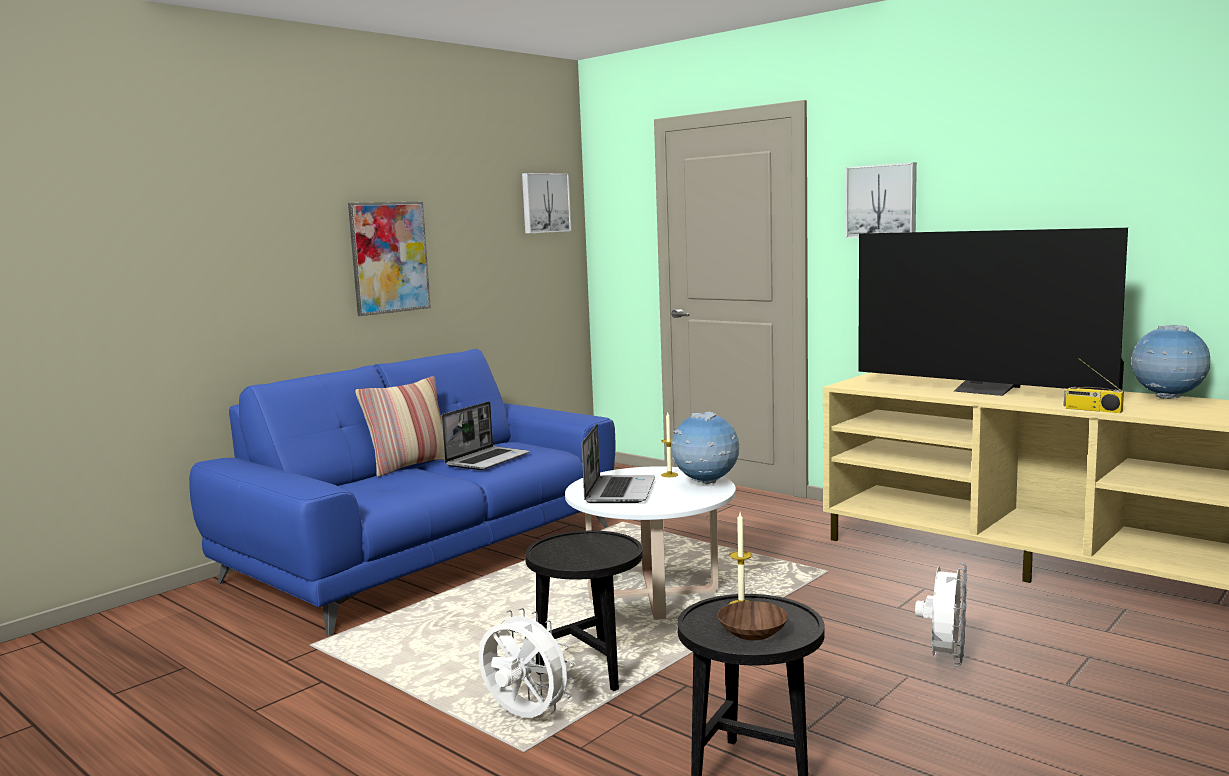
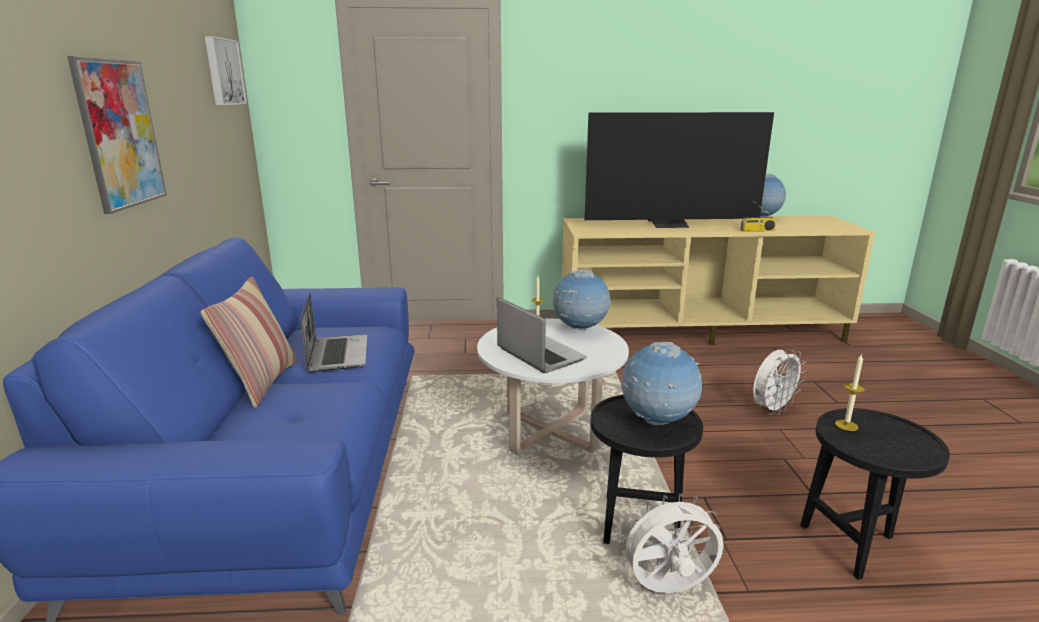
camera: 45 degrees left, 10 degrees up
(590, 554) = (657, 421): none -> globe
(752, 633) = (899, 445): brown bowl -> none
(882, 201) = (568, 86): picture -> none
(945, 658) = (772, 409): white fan -> white fan turned 75 degrees clockwise

